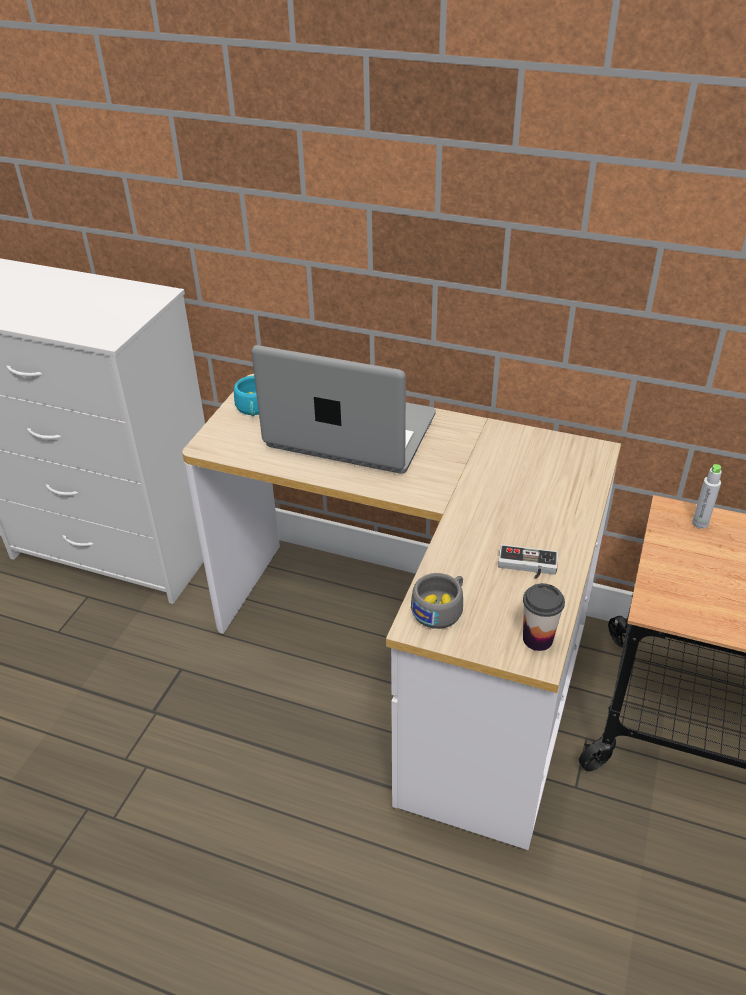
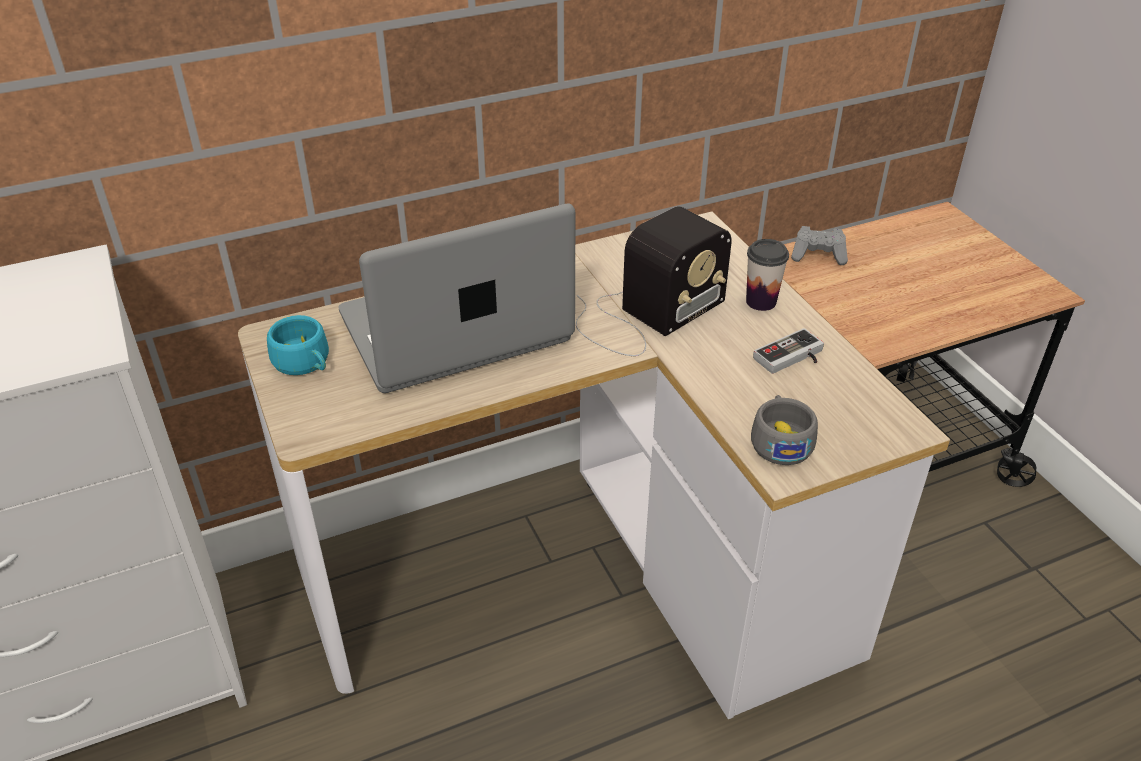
camera: 45 degrees left, 0 degrees up
(471, 485) = (645, 315): none -> radio
(537, 639) = (886, 413): cup -> cup (761, 301)
(700, 523) = (818, 256): grey bottle -> grey game controller

